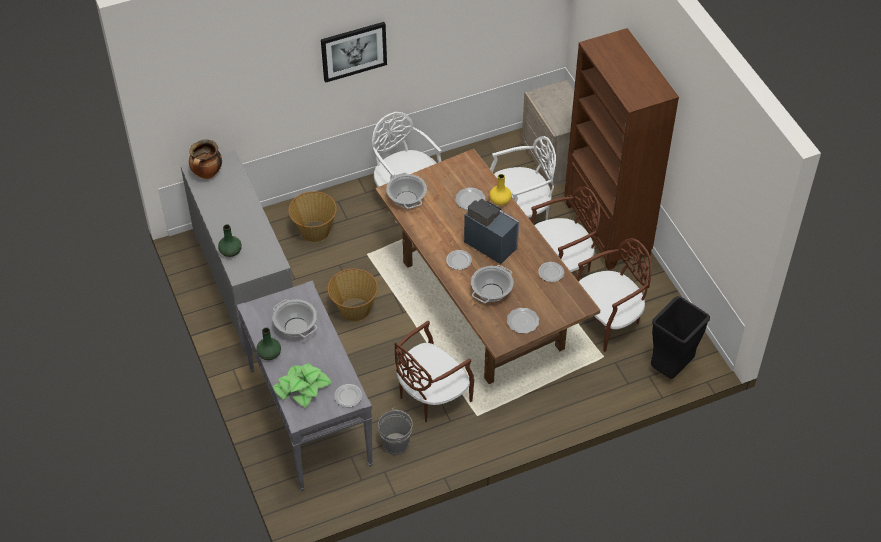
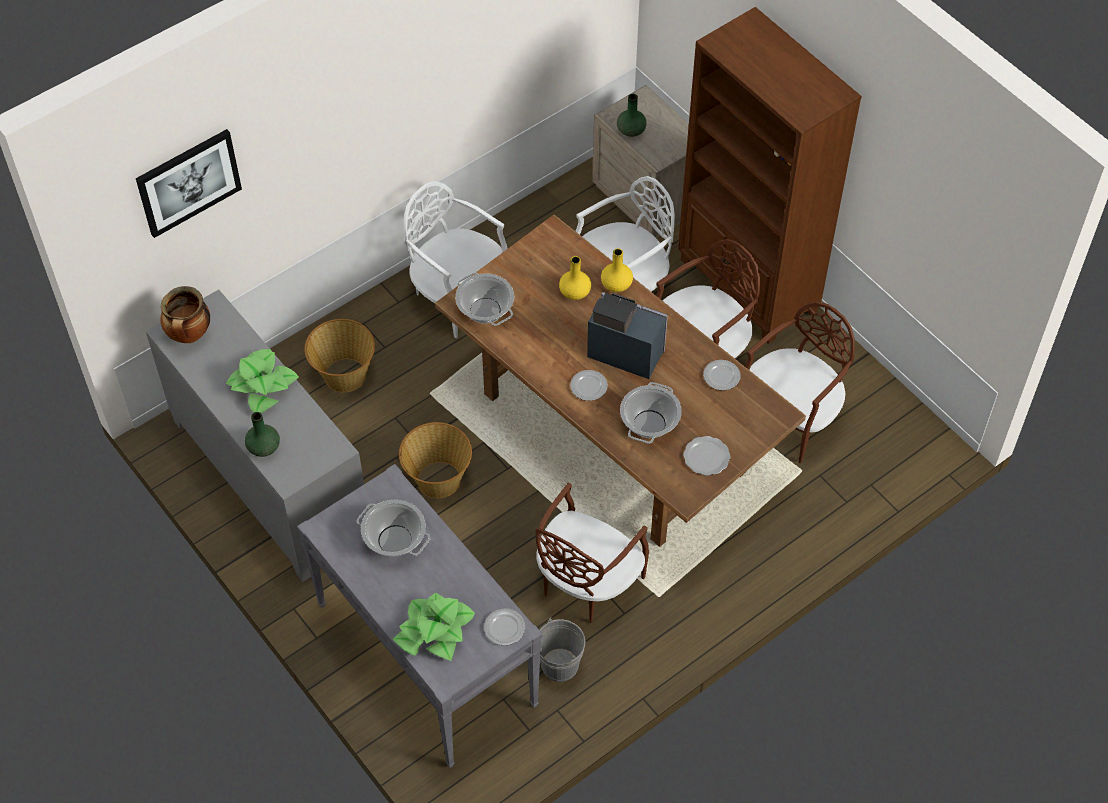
camera: 15 degrees left, 5 degrees up
(243, 214) = (262, 385): none -> potted plant
(269, 354) = (370, 590): green vase -> green vase (631, 130)
(353, 51) = (364, 111): picture -> picture (188, 182)
(470, 200) = (575, 292): plate -> yellow vase
(670, 368) = (896, 467): black trash can -> none

